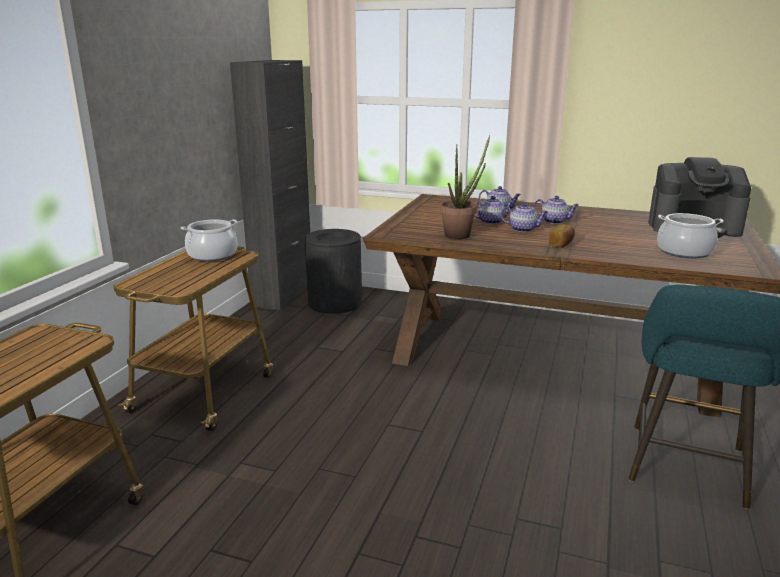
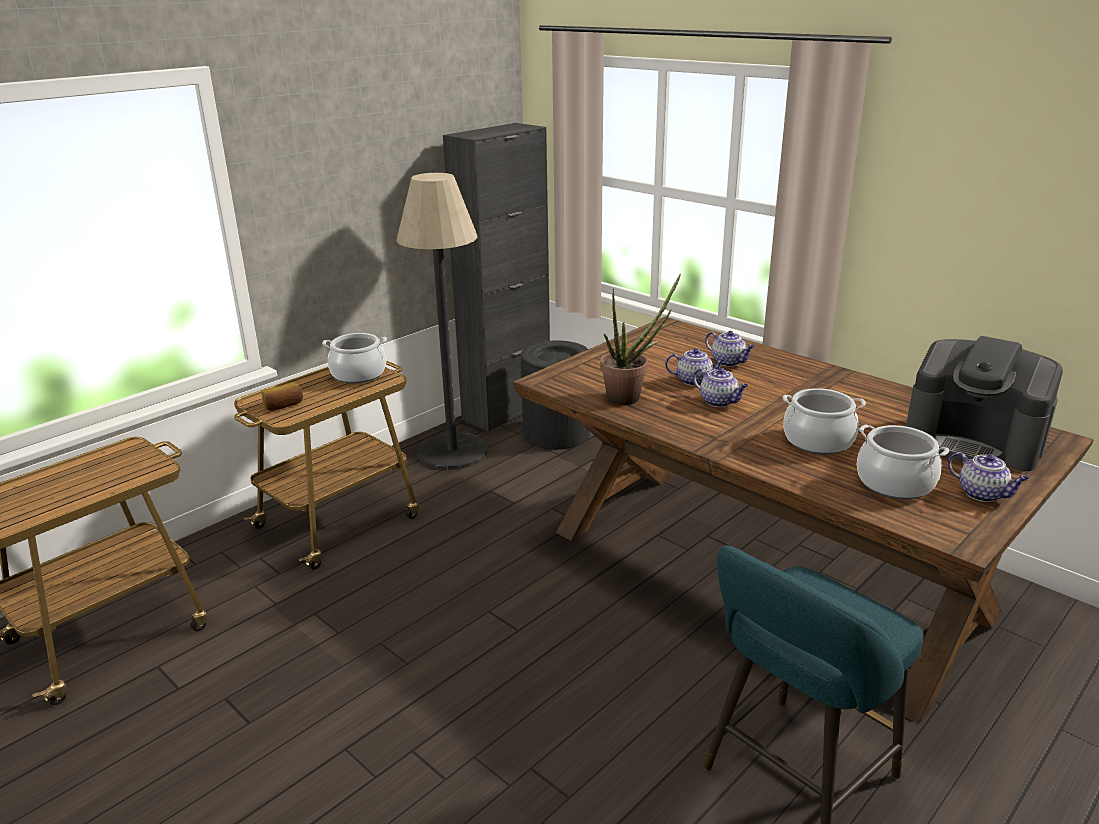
camera: 25 degrees right, 5 degrees up
(262, 327) = (452, 452): none -> floor lamp
(555, 221) = (780, 394): teapot -> teapot (983, 494)
(562, 244) = (738, 437): bread -> bread (283, 406)
(612, 239) = (818, 441): none -> cooking pot

